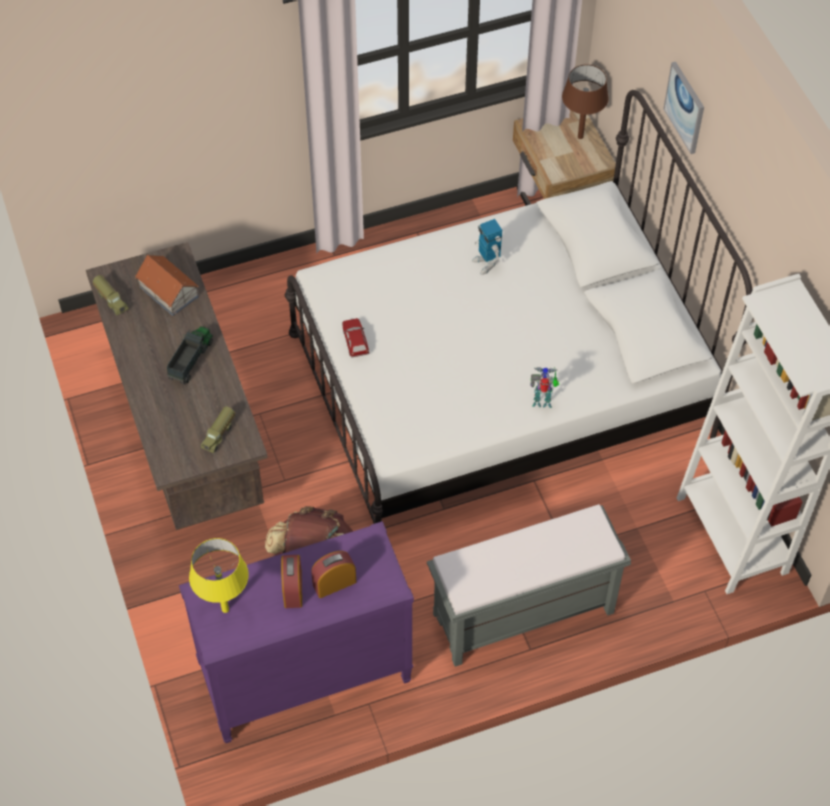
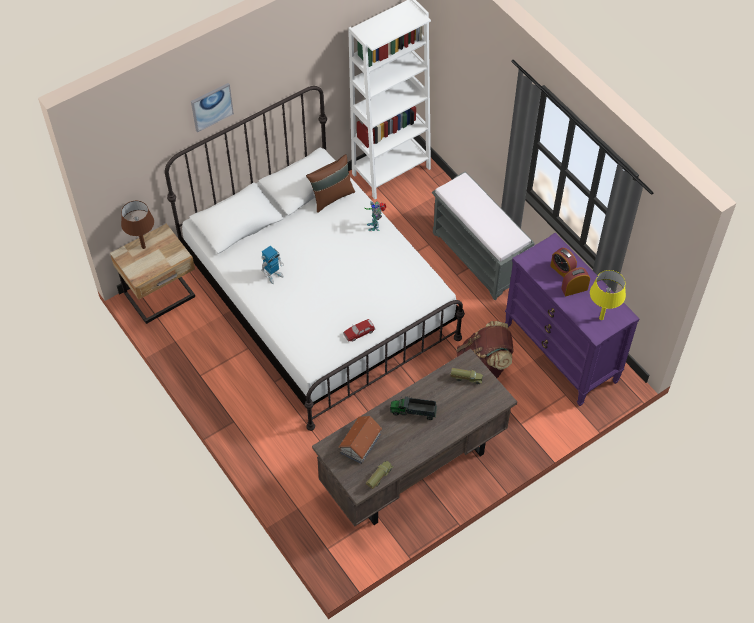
camera: 105 degrees left, 0 degrees up
(614, 360) = (331, 197): none -> brown pillow

